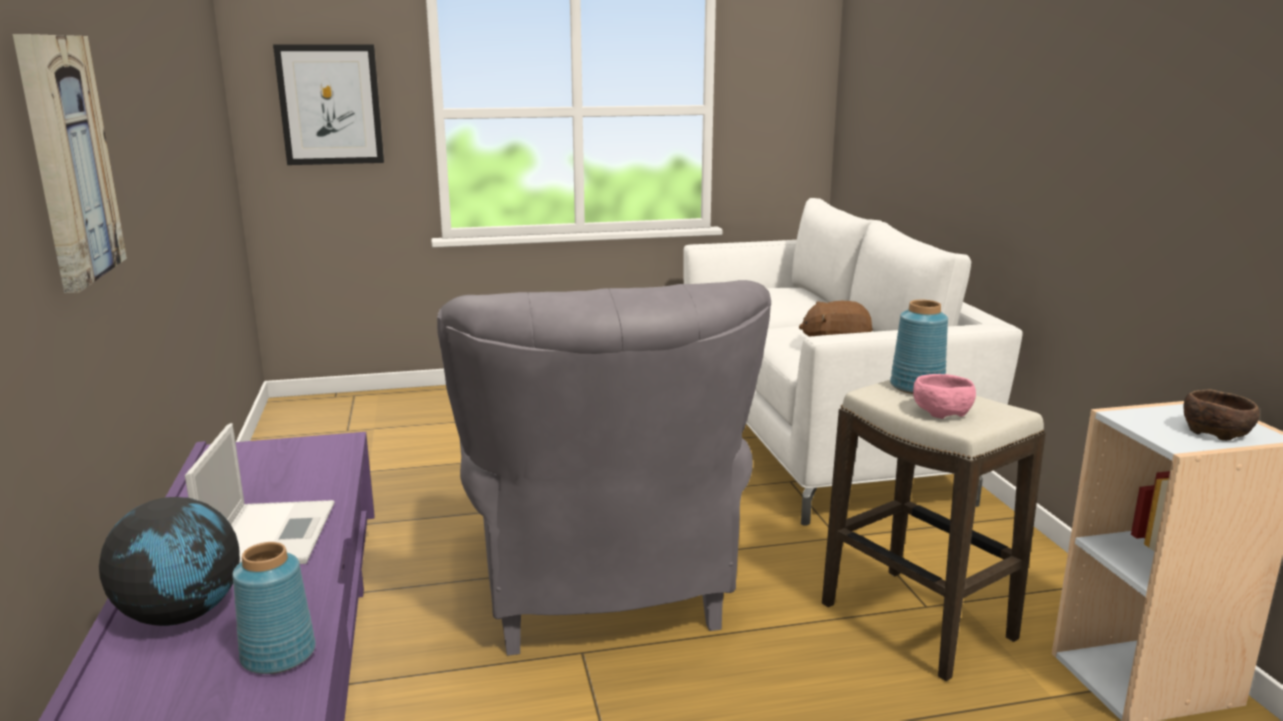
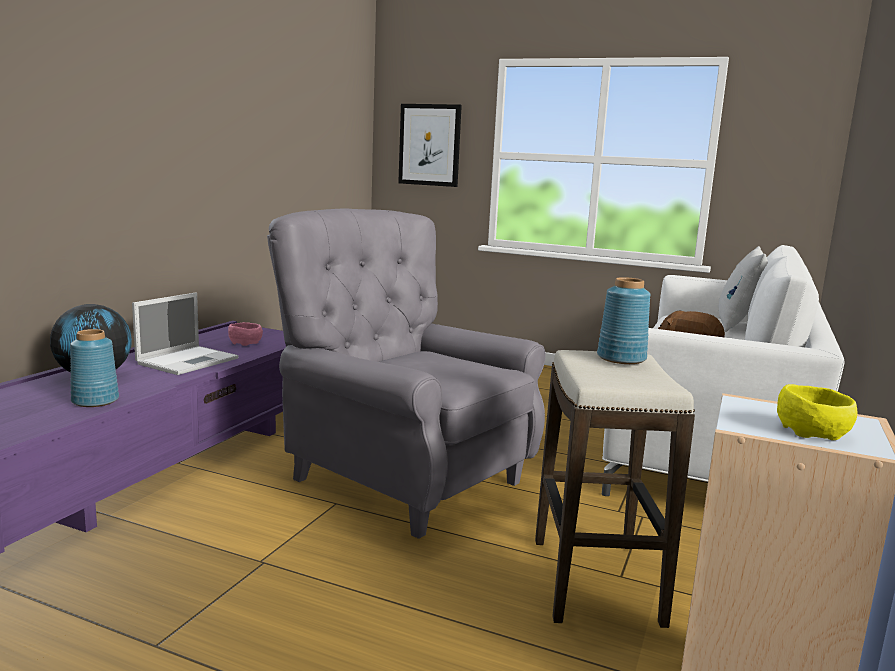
camera: 35 degrees right, 5 degrees down
(68, 159) = (139, 122): picture -> none
(599, 588) = (399, 477): grey armchair -> grey armchair turned 105 degrees clockwise
(800, 295) = (736, 325): none -> grey pillow
(941, 410) = (601, 371): pink bowl -> pink bowl (245, 342)
(1215, 431) = (813, 431): brown bowl -> yellow bowl

